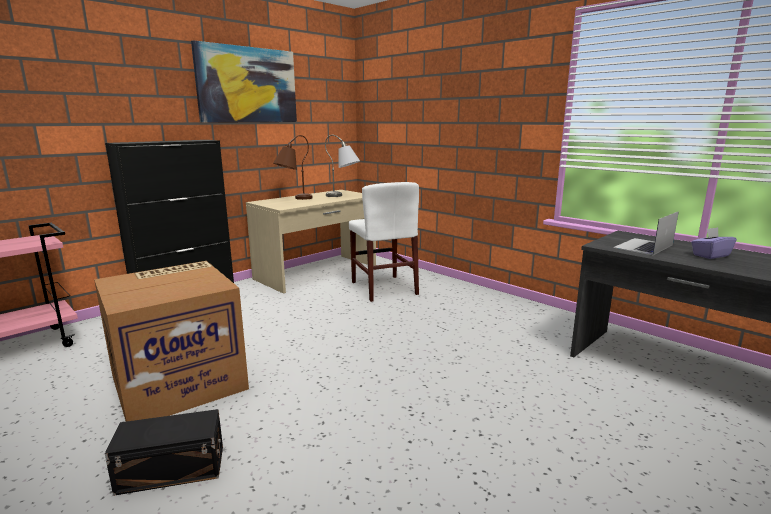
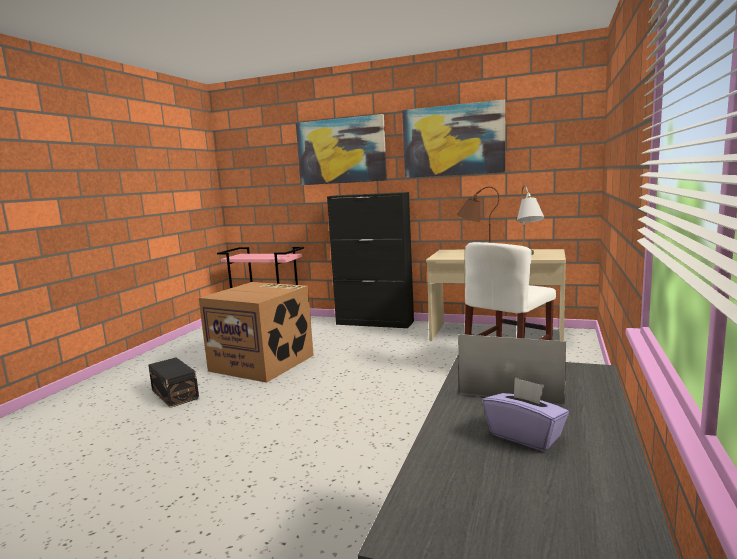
camera: 65 degrees right, 5 degrees down
(104, 80) = (341, 151): none -> picture

